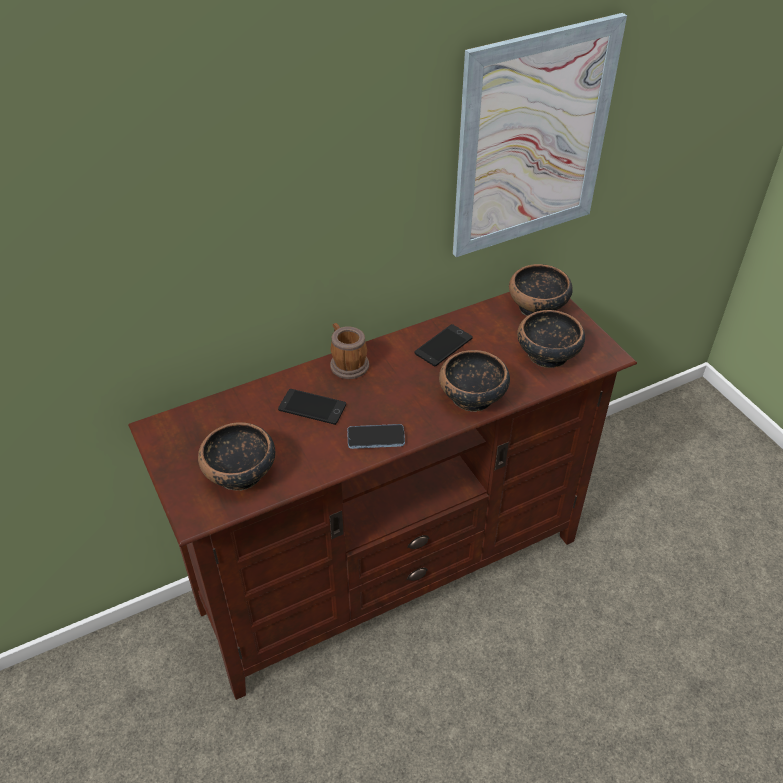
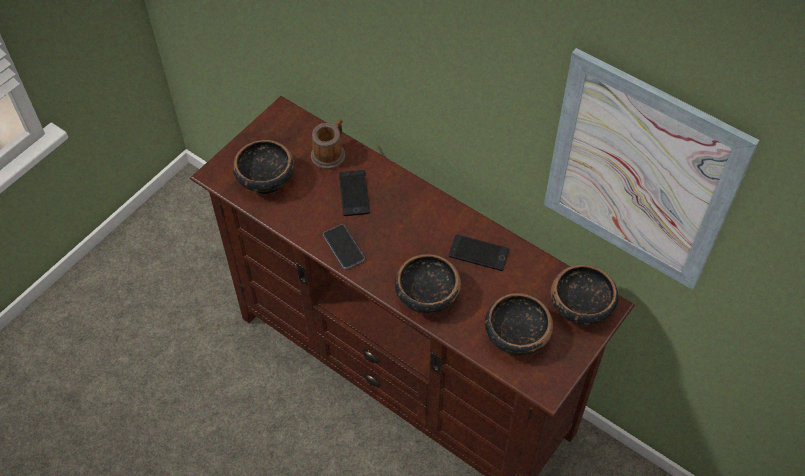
camera: 65 degrees right, 10 degrees up
(347, 363) = (416, 194): mug -> mug (330, 153)

